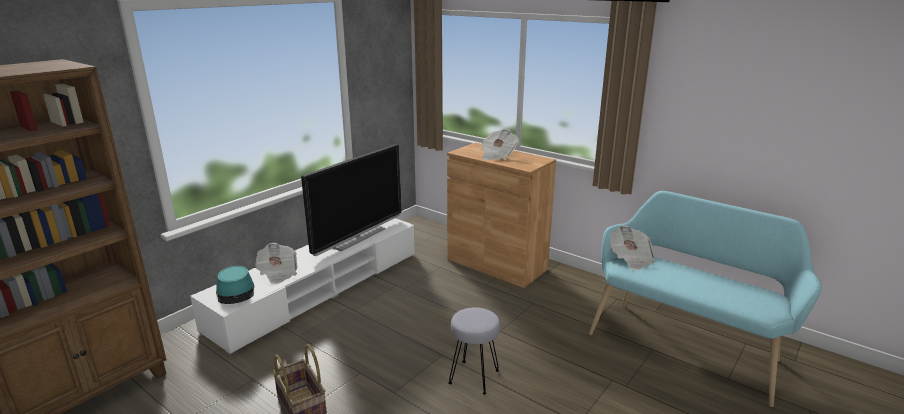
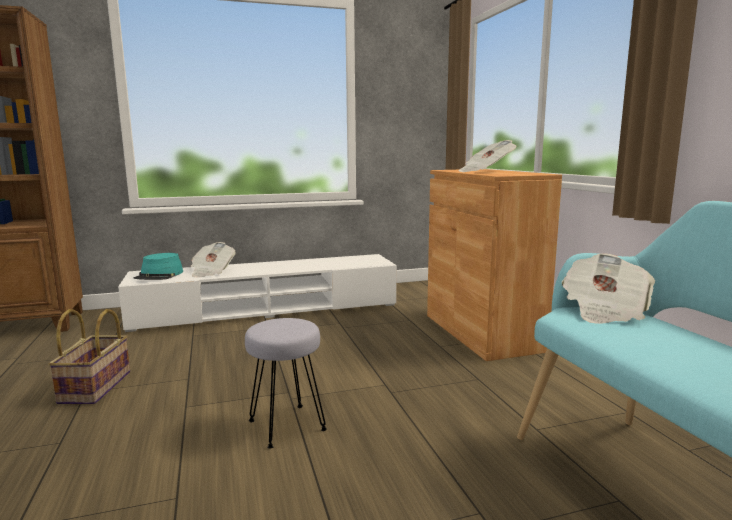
camera: 35 degrees right, 10 degrees down
(357, 237) = (324, 264): television -> none

